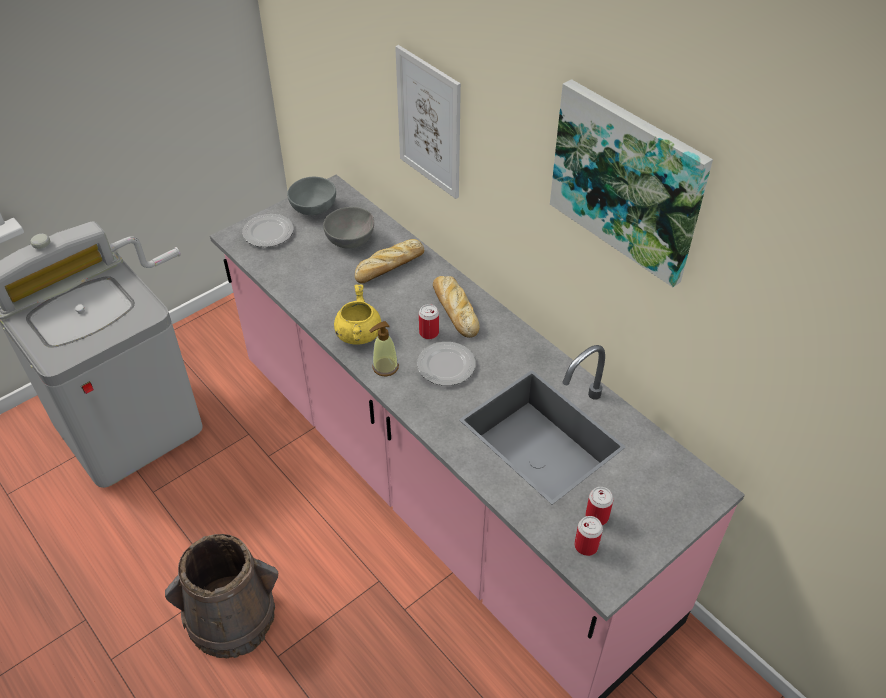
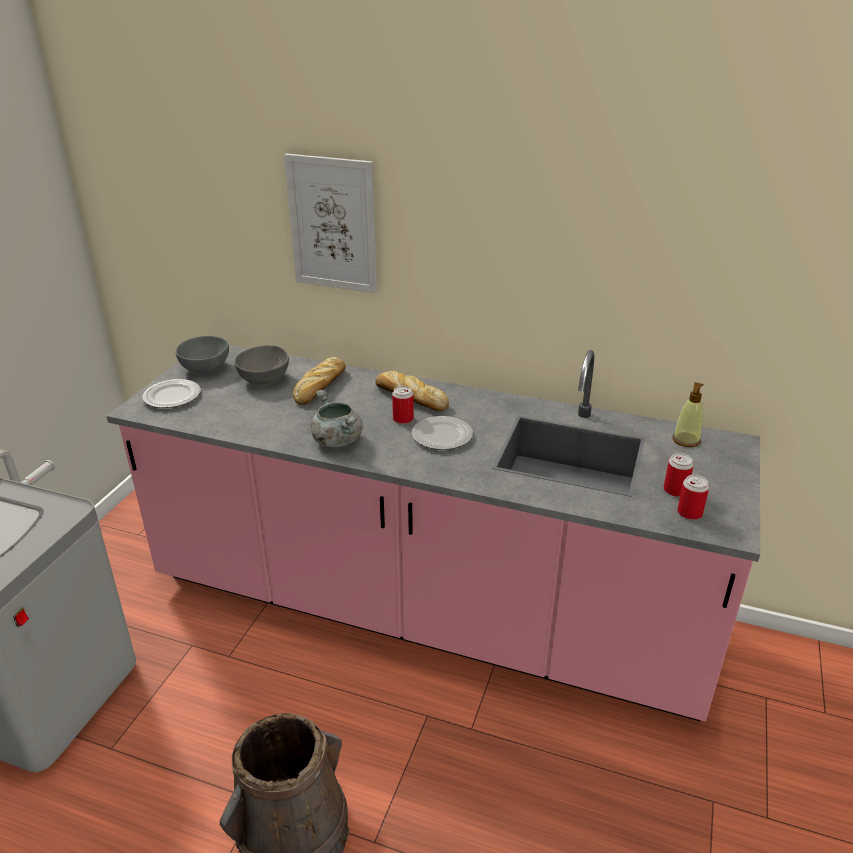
camera: 30 degrees left, 15 degrees down
(358, 334) = (336, 440): yellow cooking pot -> grey cooking pot
(385, 367) = (386, 455): soap dispenser -> soap dispenser (686, 440)
(627, 181) = (588, 174): picture -> none

